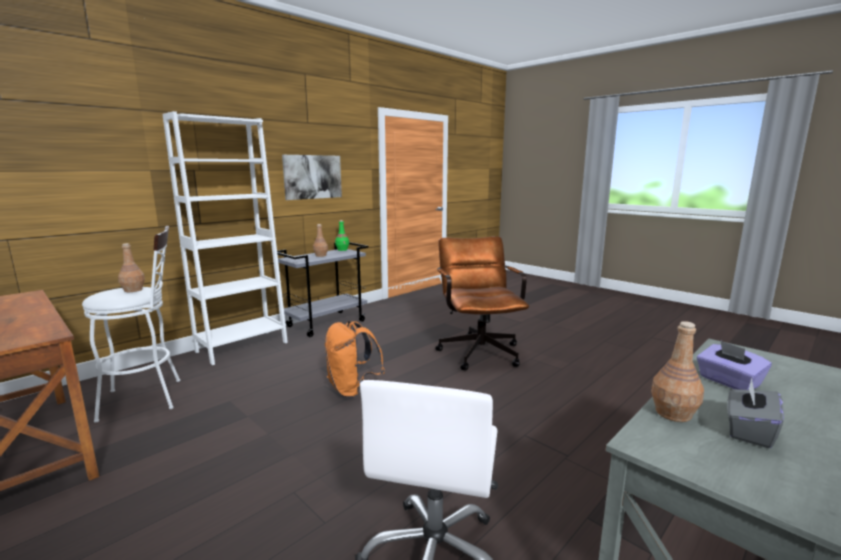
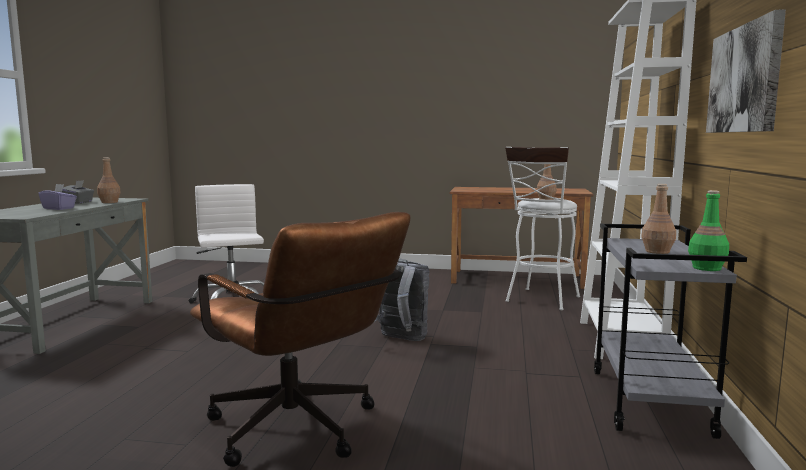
camera: 145 degrees right, 5 degrees down
(352, 389) = (399, 340): orange backpack -> grey backpack

